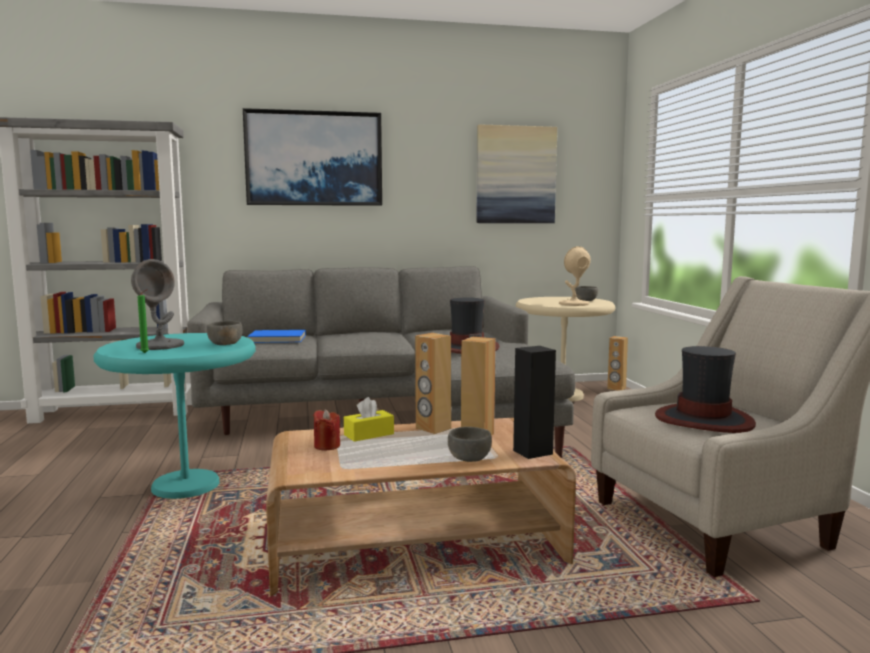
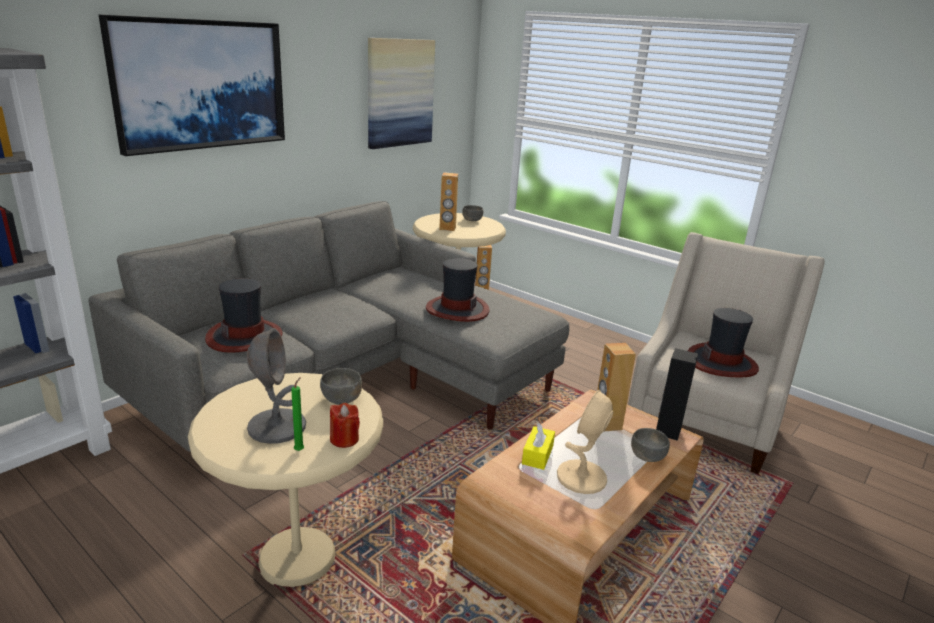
camera: 40 degrees left, 15 degrees up
(186, 487) = (297, 558): turquoise side table -> beige side table
(277, 339) = (245, 336): blue book -> hat
(327, 446) = (535, 485): red candle -> red candle (344, 439)
(433, 428) = (566, 427): brown speaker -> brown speaker (447, 228)
(573, 304) = (476, 229): beige table lamp -> beige table lamp (581, 478)

